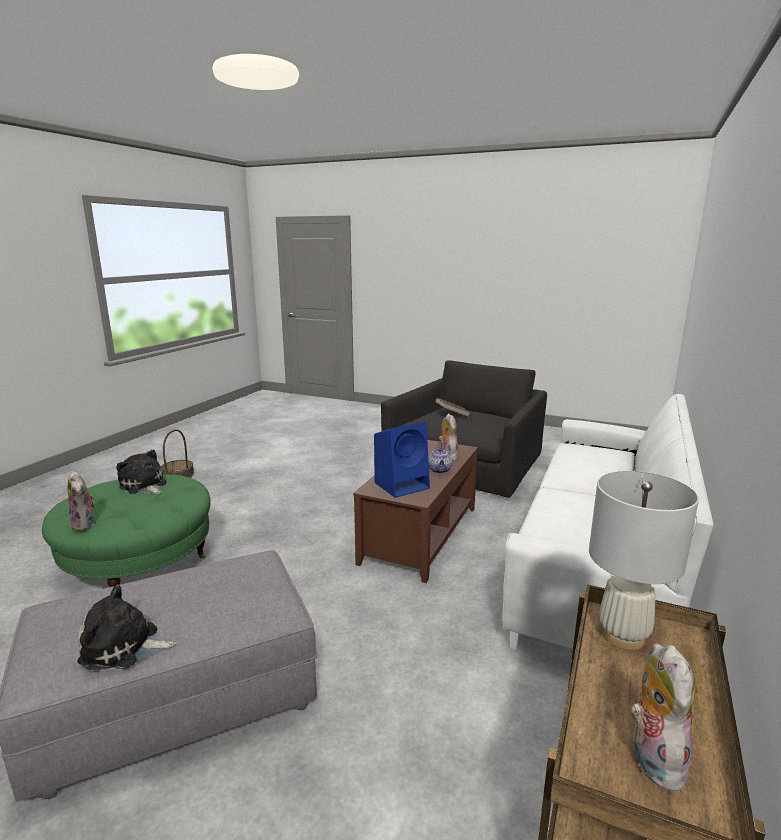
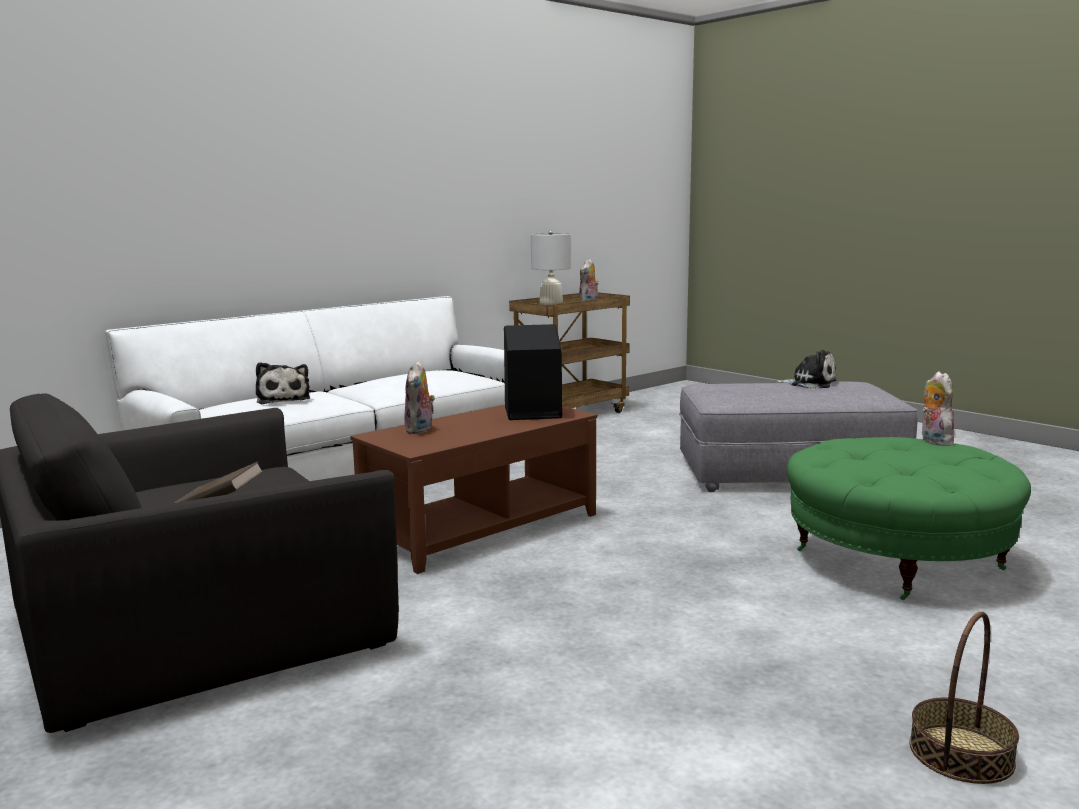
camera: 155 degrees left, 5 degrees down
(144, 485) = (898, 469): plush toy -> plush toy (283, 399)
(402, 485) = (531, 413): blue speaker -> black speaker
(440, 470) = (462, 419): teapot -> none

